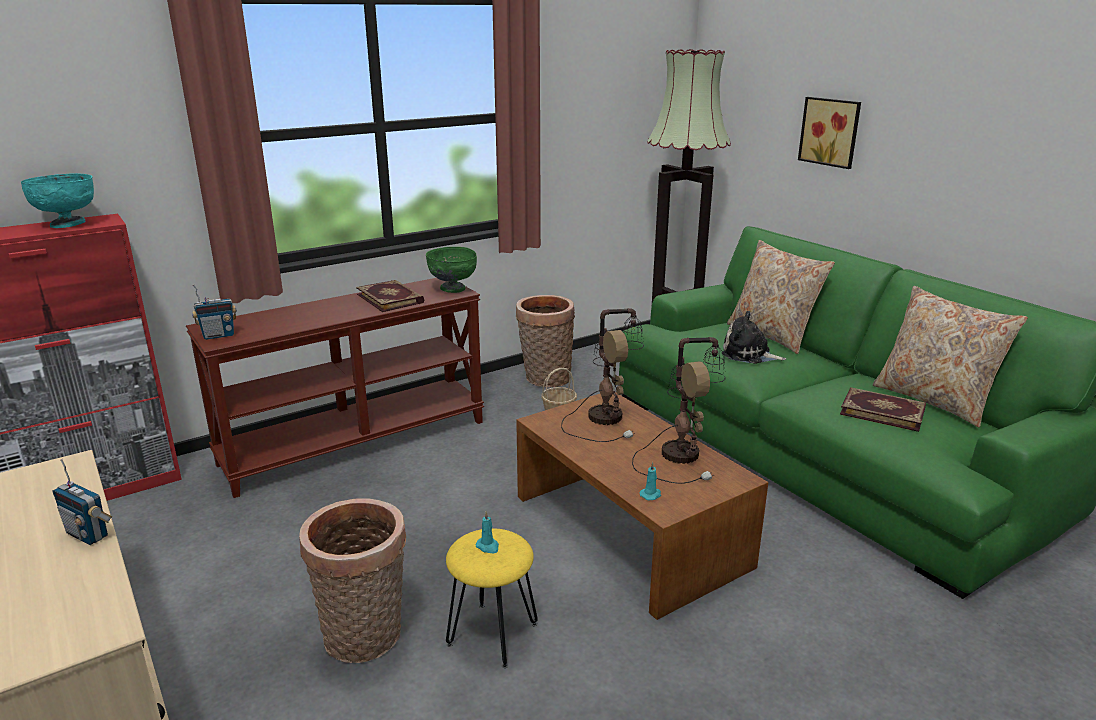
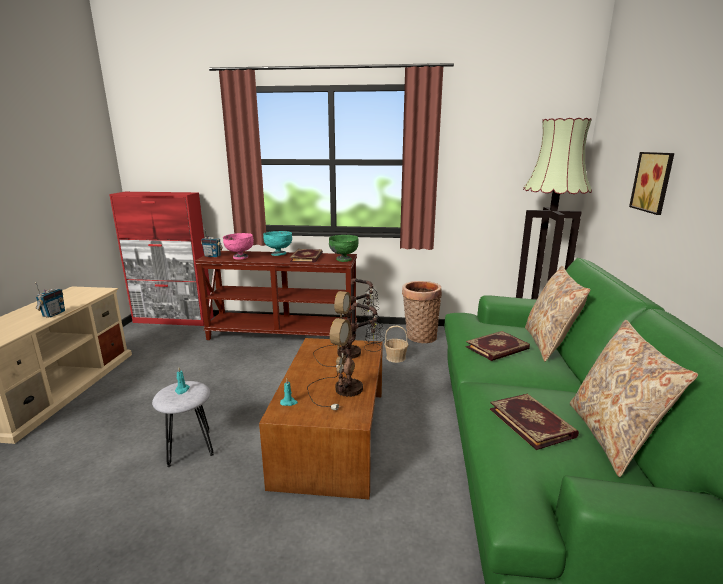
camera: 40 degrees right, 5 degrees down
(68, 224) = (171, 193): turquoise bowl -> turquoise bowl (279, 254)
(88, 534) = (53, 314): radio -> radio turned 150 degrees counterclockwise
(279, 325) = (240, 257): none -> pink bowl
(365, 638) = (149, 419): basket -> none
(493, 634) = (190, 448): yellow stool -> grey stool
(749, 354) = (497, 348): plush toy -> book

